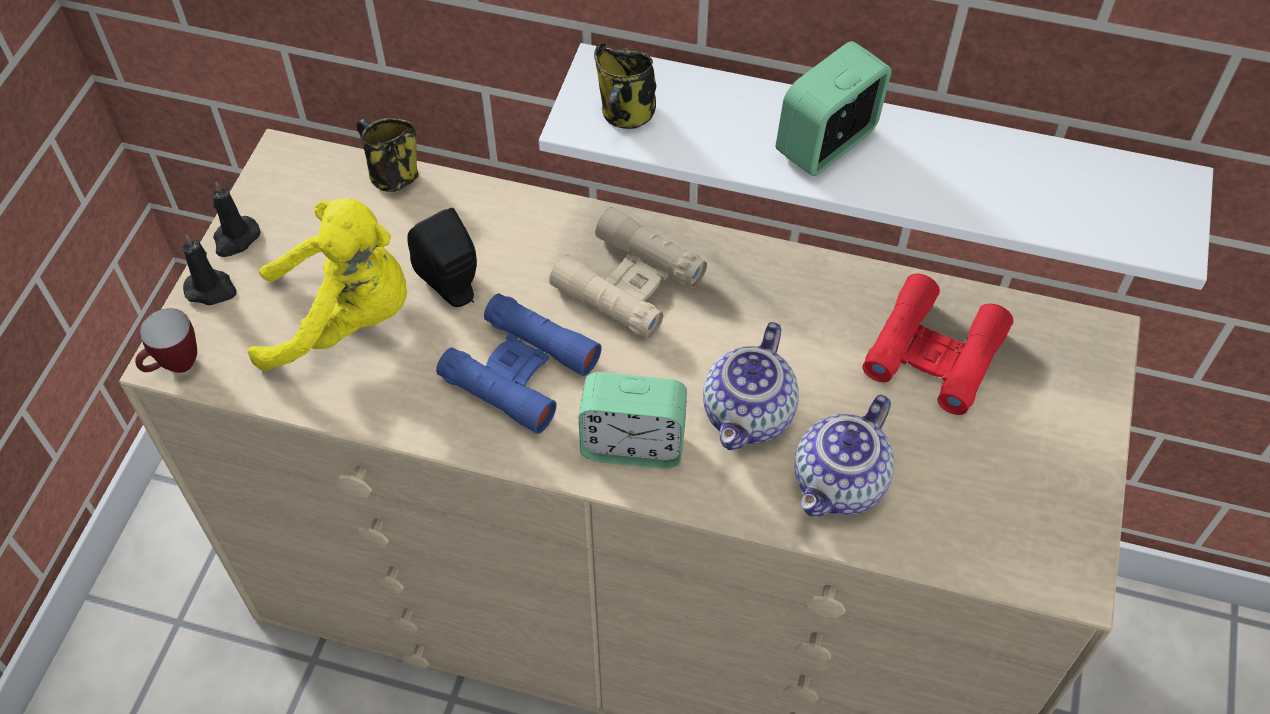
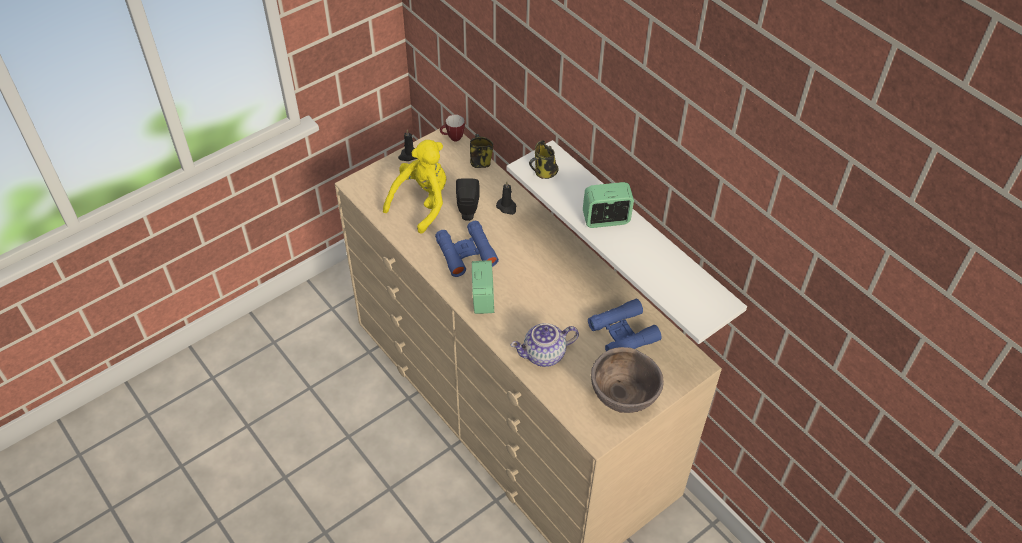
camera: 35 degrees right, 5 degrees down
(175, 367) = (355, 188): mug -> mug (452, 138)
(211, 289) = (387, 168): black candle -> black candle (507, 207)
(345, 320) = (422, 203): yellow plush toy -> yellow plush toy turned 90 degrees counterclockwise
(629, 282) = (531, 245): beige binoculars -> none
(633, 445) = (483, 299): alarm clock -> alarm clock turned 135 degrees counterclockwise
(750, 416) = (533, 314): teapot -> none
(934, 353) = (623, 333): red binoculars -> blue binoculars
(1045, 478) = (623, 398): none -> brown bowl

